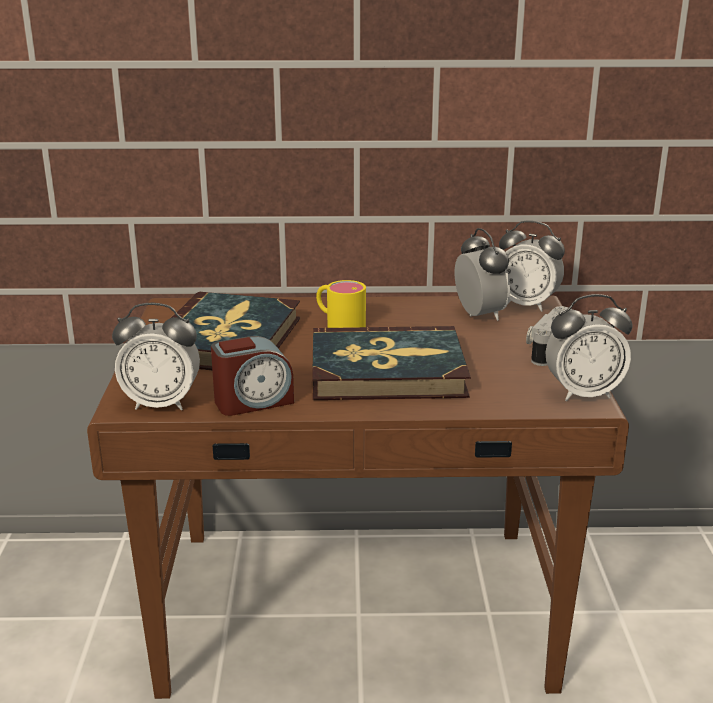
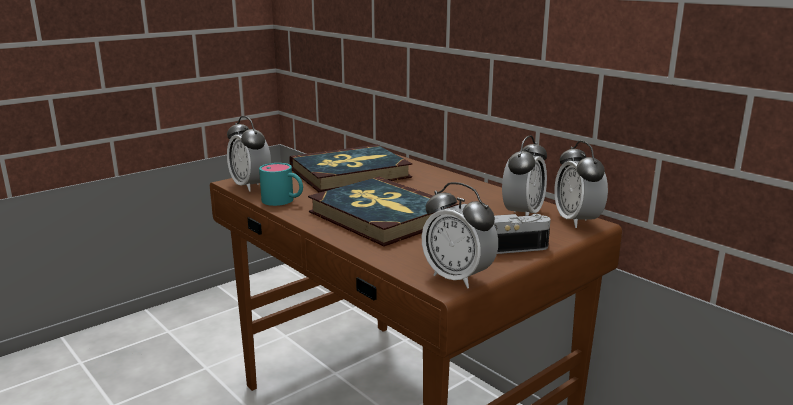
camera: 50 degrees right, 5 degrees down
(253, 402) = (283, 201): alarm clock -> turquoise mug
(339, 323) = (424, 187): yellow mug -> none

